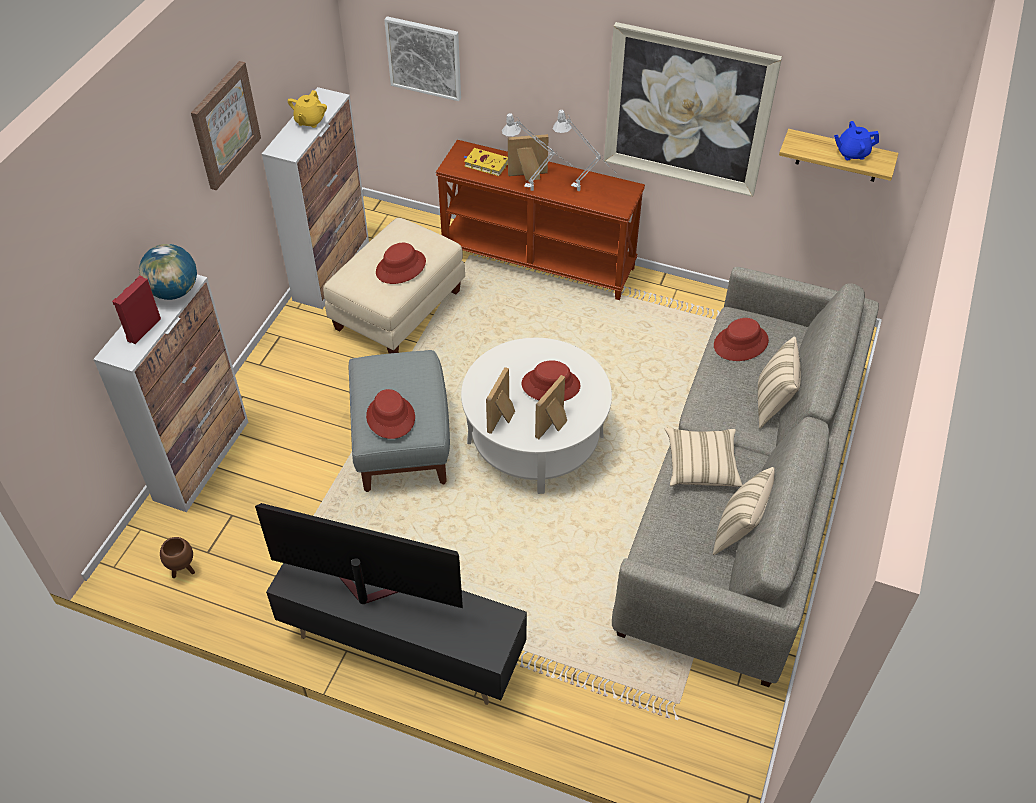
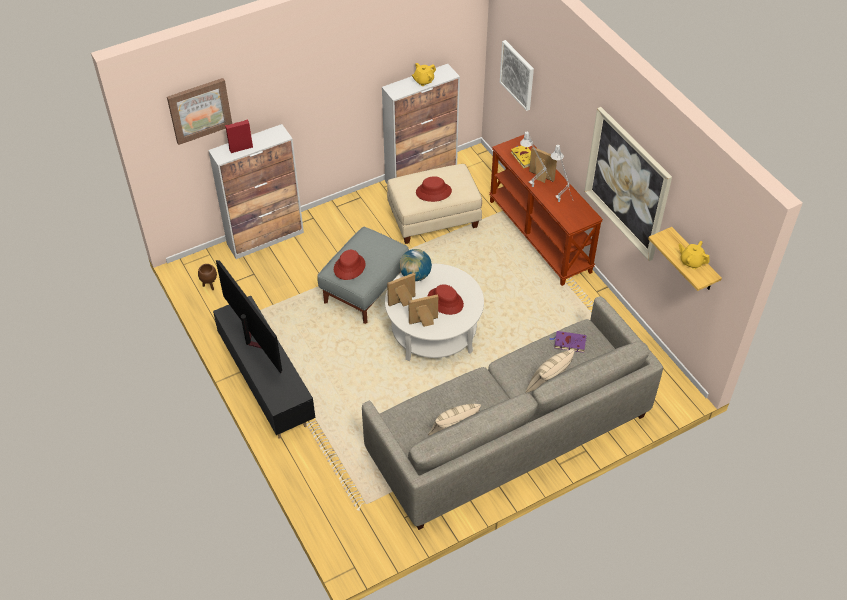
camera: 40 degrees right, 0 degrees up
(174, 291) = (271, 137): globe -> globe (415, 275)
(224, 125) = (355, 62): picture -> picture (199, 110)
(701, 466) = (472, 390): beige pillow -> none
(741, 343) = (568, 343): red hat -> purple book
(852, 153) = (691, 262): blue teapot -> yellow teapot

